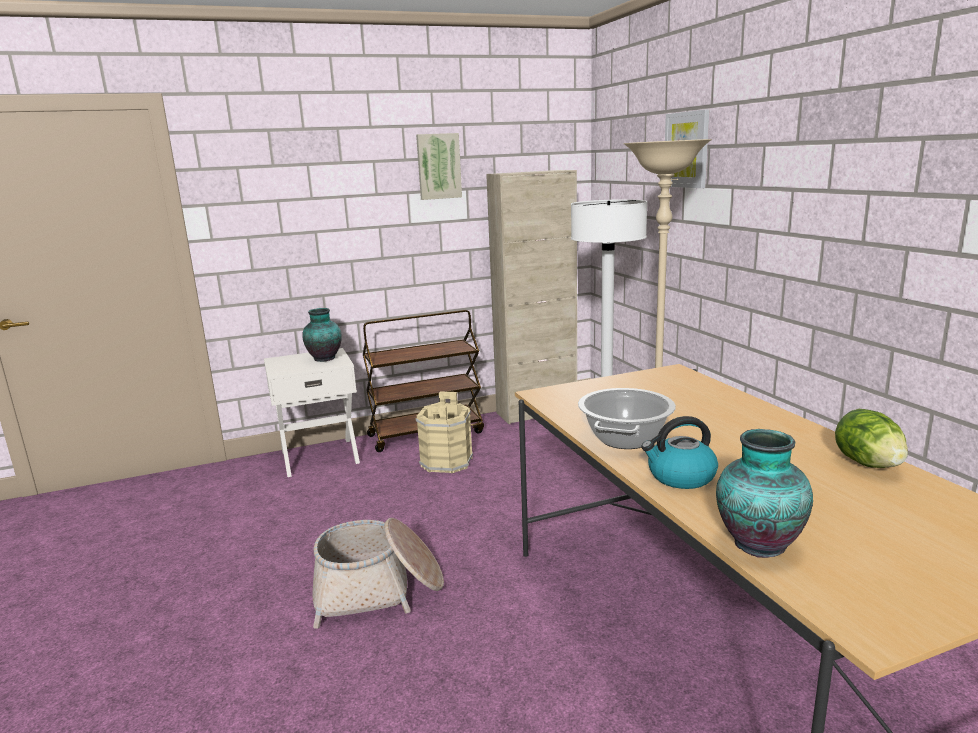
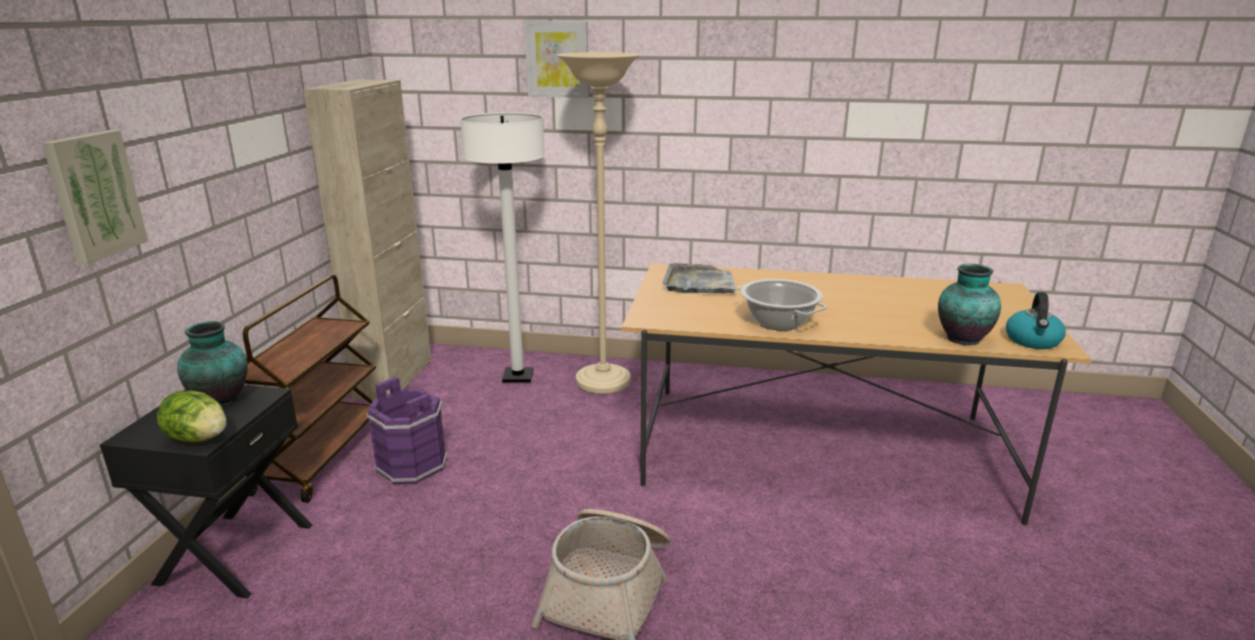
camera: 60 degrees left, 5 degrees up
(319, 456) = (234, 553): white nightstand -> black nightstand
(438, 166) = (254, 81): picture -> picture (94, 195)
(447, 462) = (412, 465): beige bucket -> purple bucket
(665, 389) = (699, 283): none -> grey tray
(680, 477) = (859, 328): kettle -> kettle (1033, 341)
(868, 464) = (884, 283): lettuce -> lettuce (198, 438)

